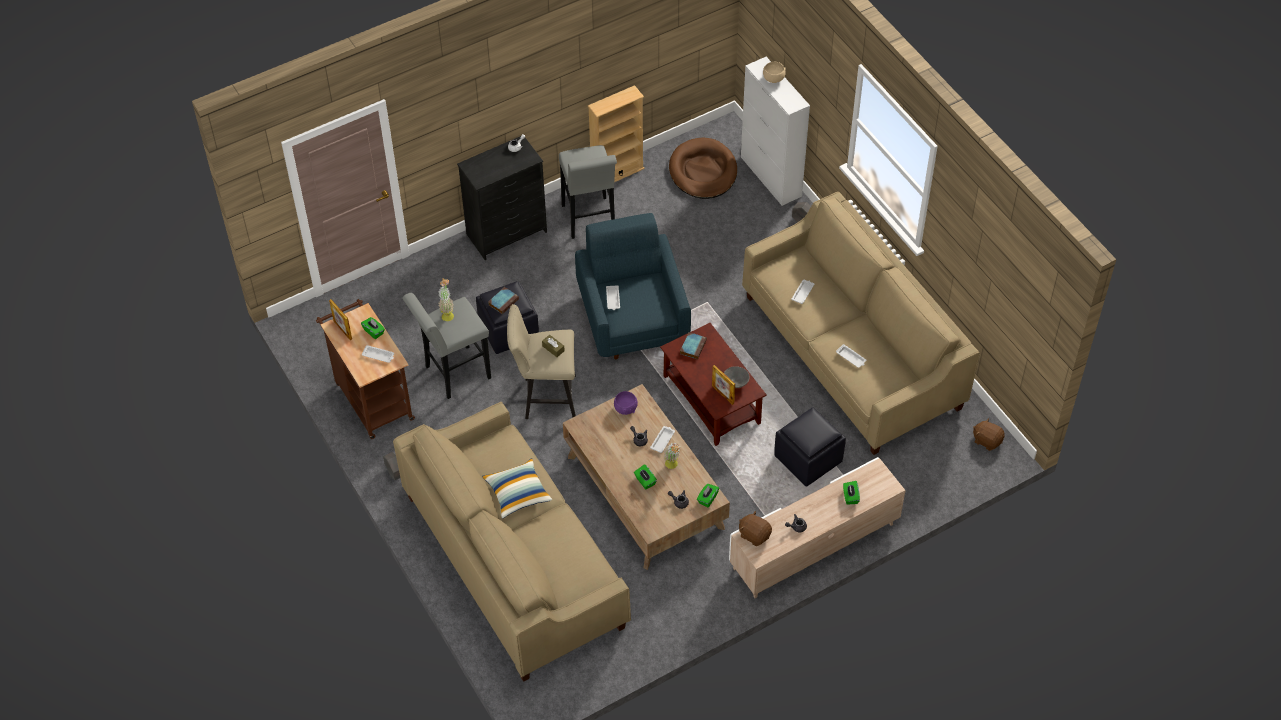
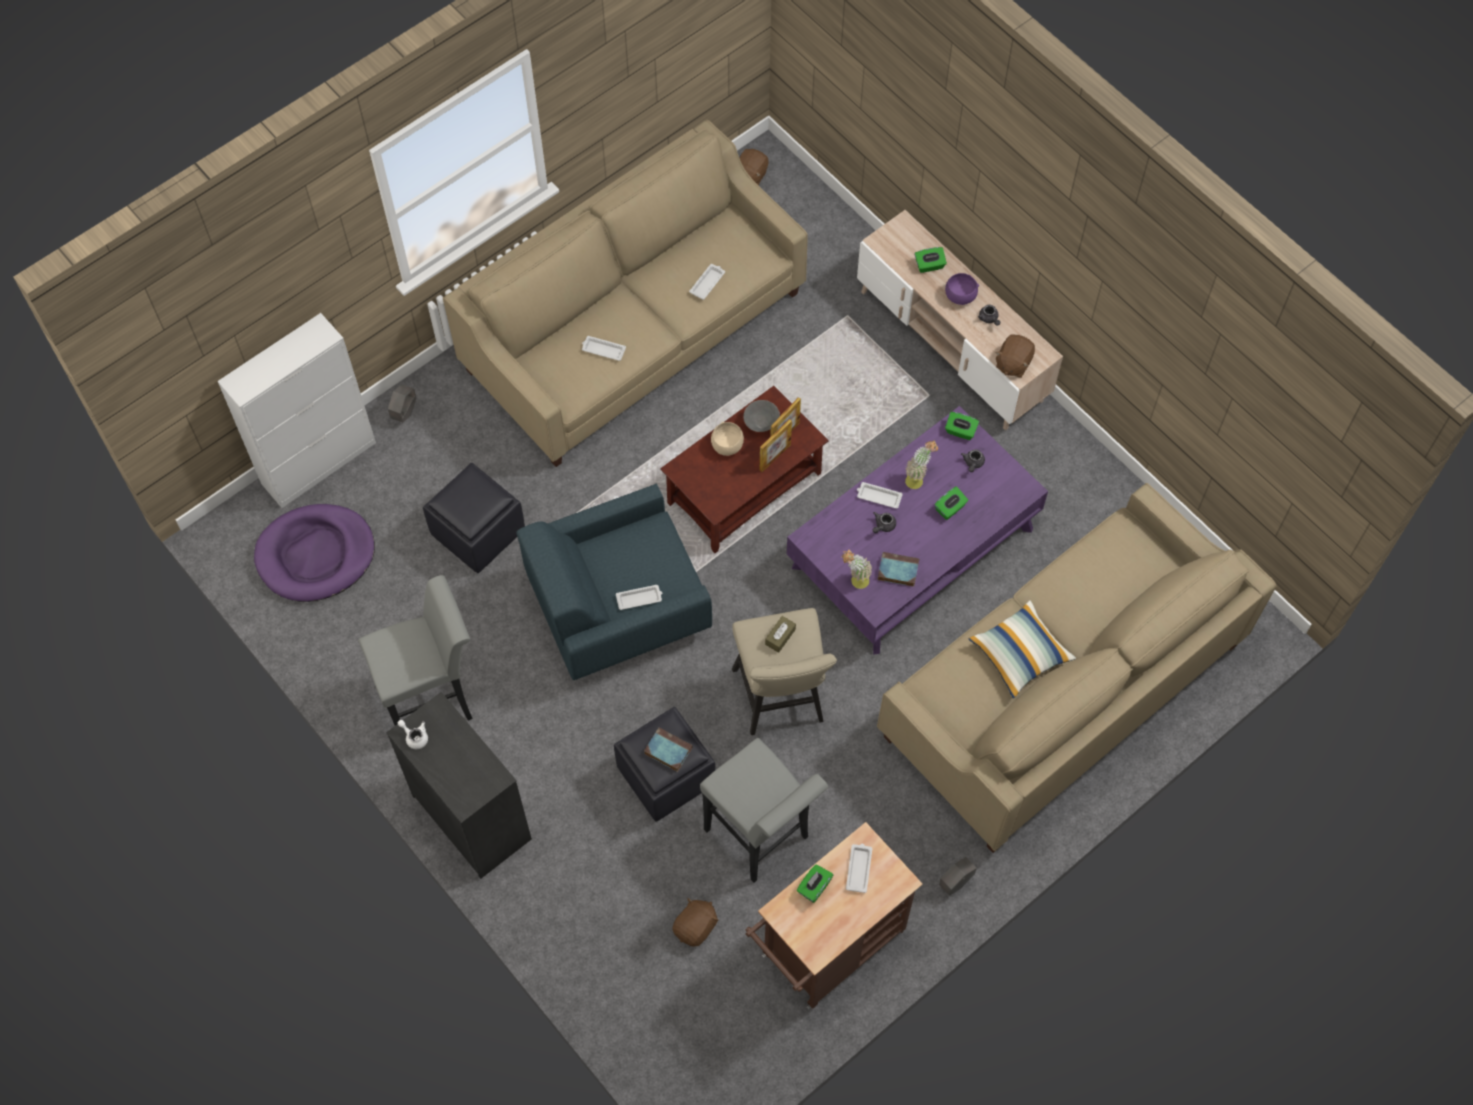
camera: 100 degrees left, 10 degrees up
(342, 330) = (819, 936): picture frame -> picture frame (775, 457)
(405, 334) = (696, 927): none -> brown plush toy
(447, 313) = (744, 797): potted plant -> potted plant (855, 581)
(617, 173) = (329, 676): beige bookcase -> none
(625, 408) = (834, 550): purple bowl -> purple bowl (959, 297)
(644, 491) = (912, 548): brown coffee table -> purple coffee table
(693, 346) = (708, 483): book -> book (897, 571)
(703, 171) = (316, 555): brown dog bed -> purple dog bed
(773, 79) = (268, 365): beige bowl -> beige bowl (727, 446)
(809, 459) = (819, 364): black ottoman -> black ottoman (478, 531)

